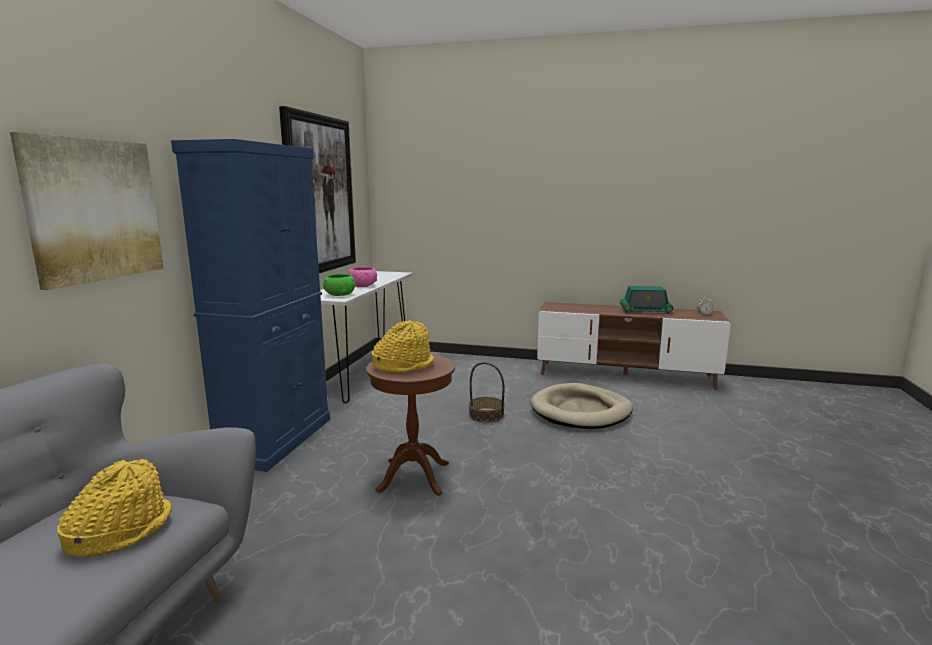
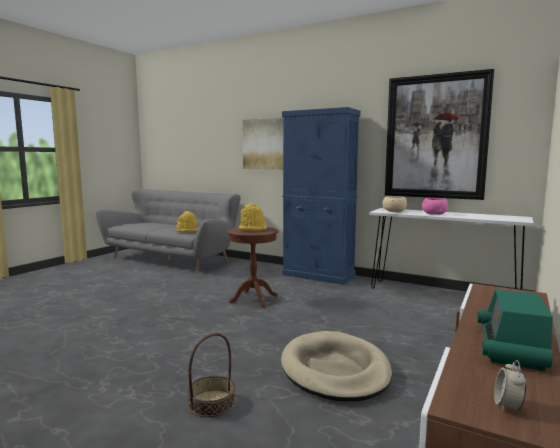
camera: 105 degrees right, 5 degrees down
(340, 295) = (394, 211): green bowl -> beige bowl
(486, 415) = (337, 326): basket -> basket (211, 403)

